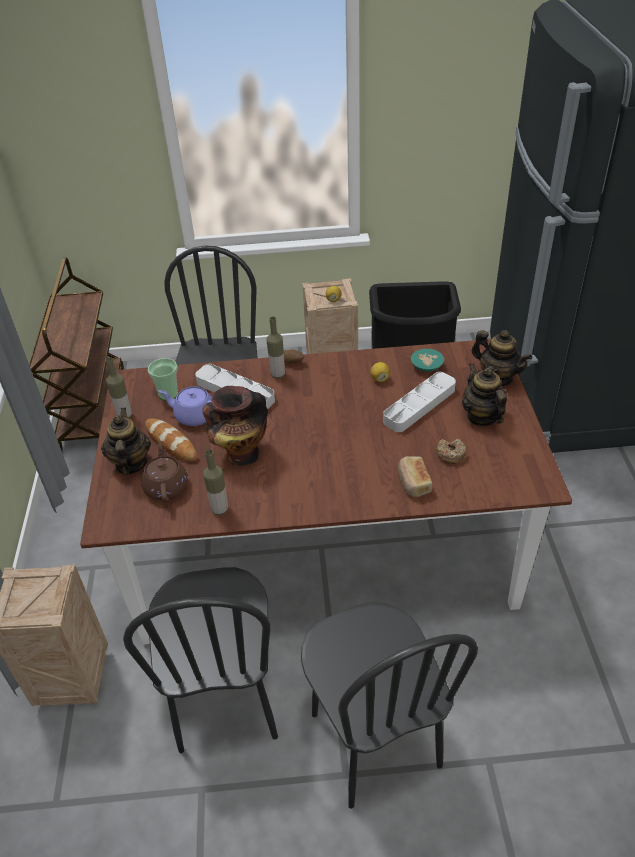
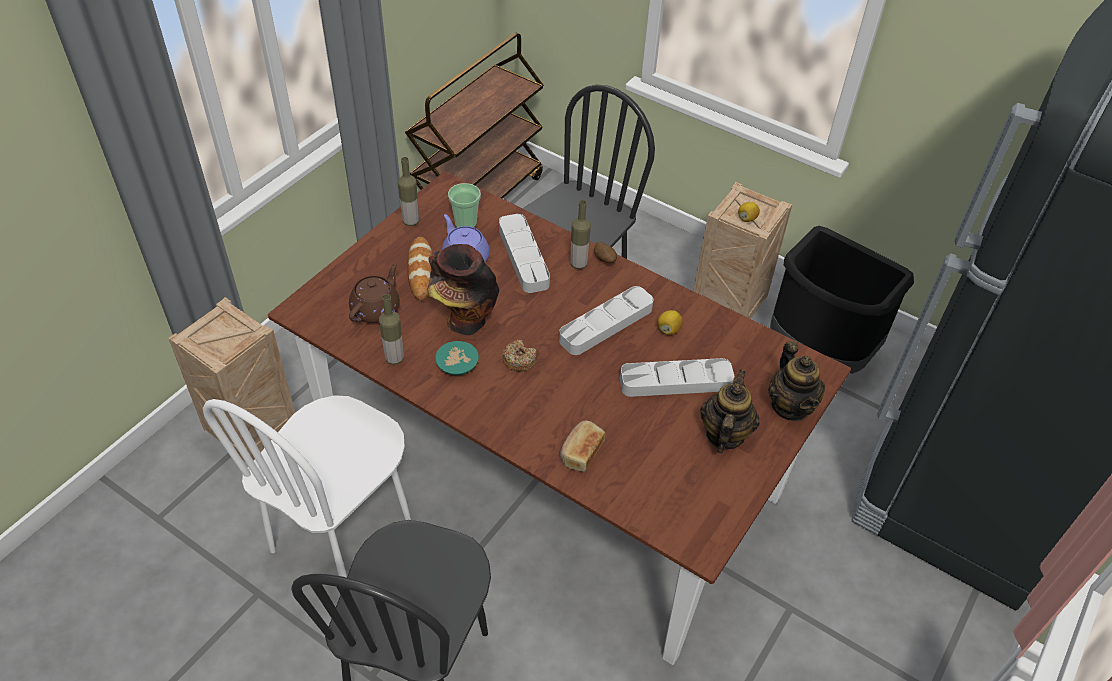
camera: 35 degrees right, 5 degrees up
(130, 464) = (370, 269): teapot -> none
(225, 699) = (342, 537): black chair -> white chair
(338, 399) = (606, 324): none -> grey tray
(426, 367) = (729, 348): turquoise bowl -> turquoise bowl (456, 366)
(450, 454) = (647, 450): donut -> donut (519, 360)

